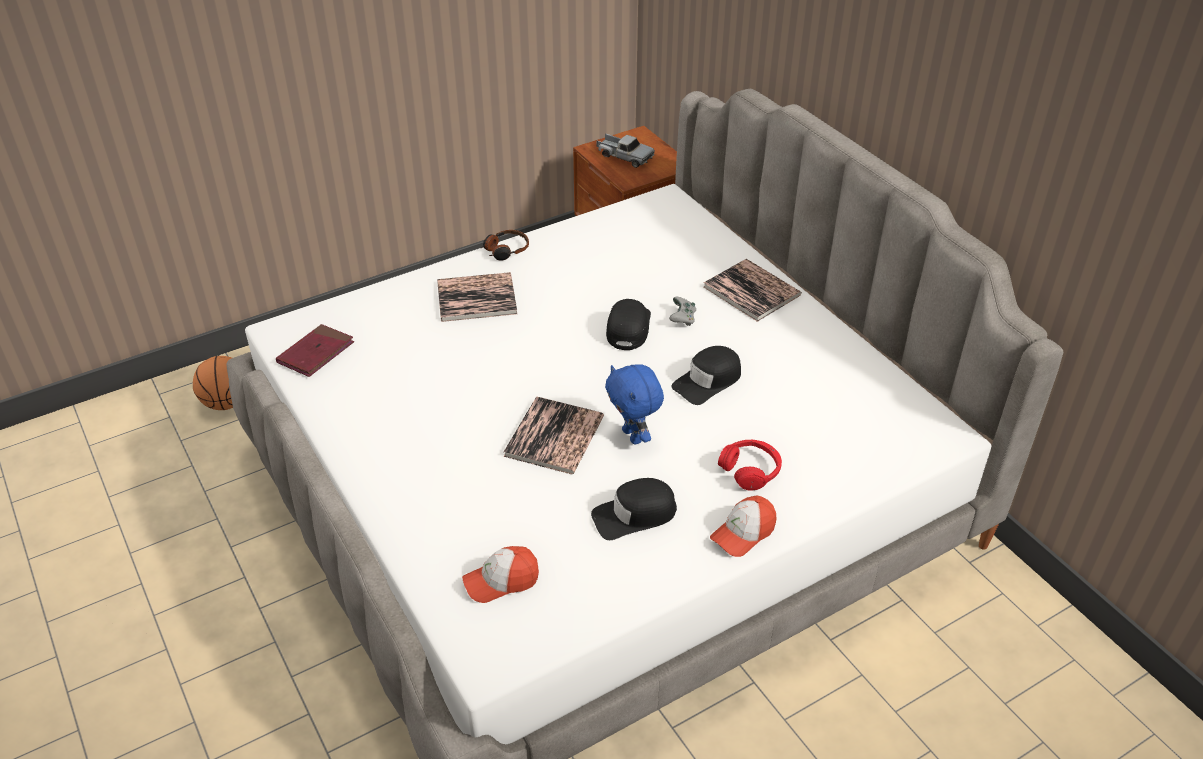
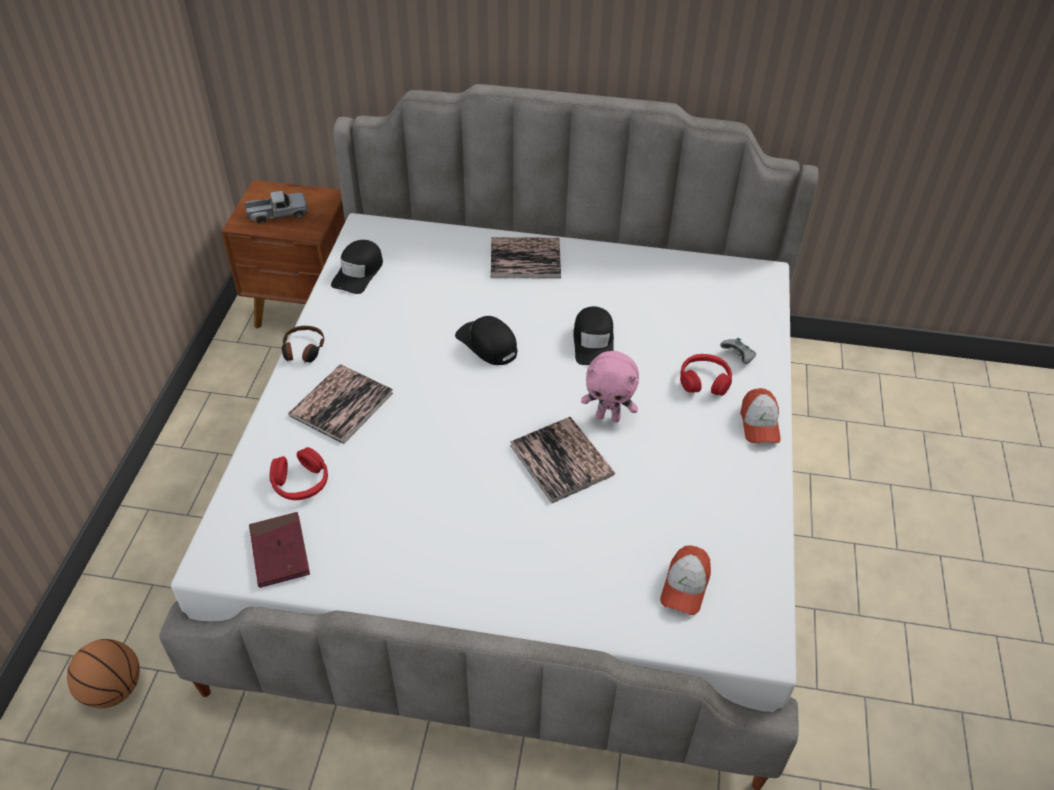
camera: 50 degrees left, 5 degrees up
(384, 325) = (301, 483): none -> red headphones
(633, 436) = (608, 417): blue plush toy -> pink plush toy
(634, 515) = (689, 468): black cap -> black cap (358, 272)
(682, 319) = (513, 311): grey game controller -> grey game controller (738, 357)

